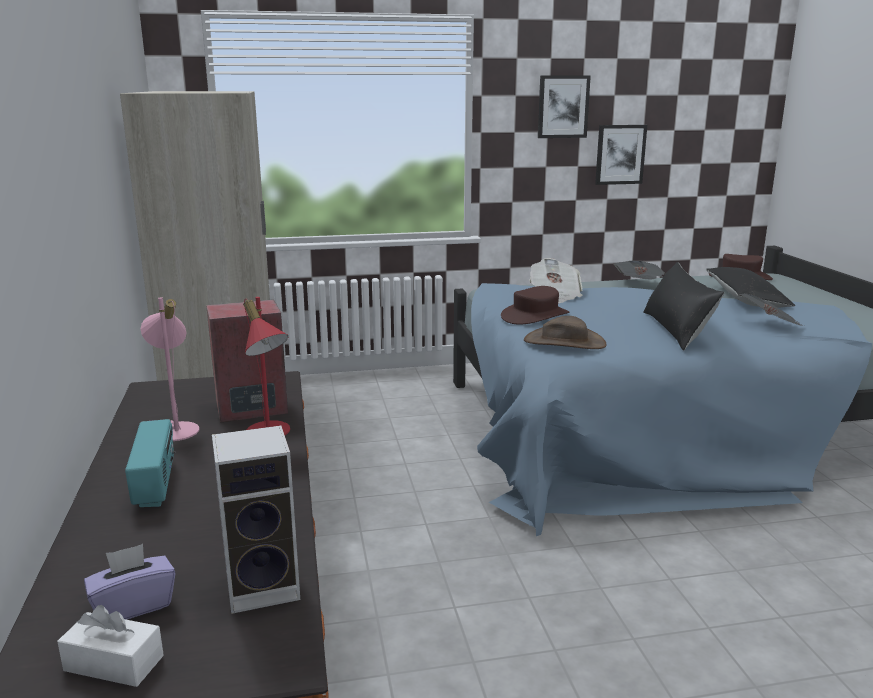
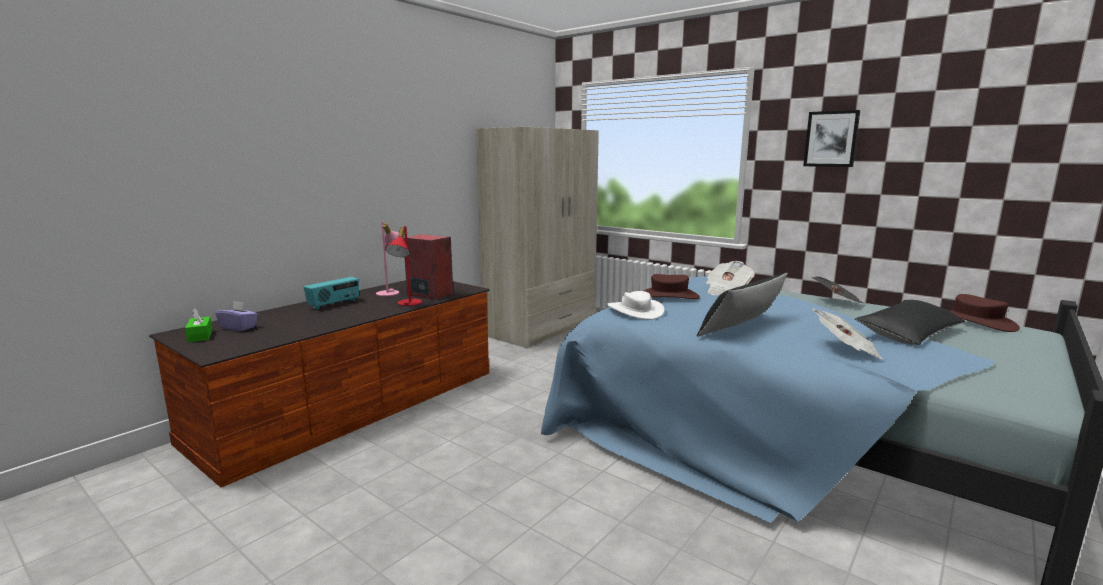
camera: 50 degrees right, 5 degrees down
(114, 663) = (200, 336): white tissue box -> green tissue box
(266, 586) = (267, 338): speaker -> none
(564, 342) = (634, 311): brown hat -> white hat
(620, 154) = (892, 184): picture -> none

